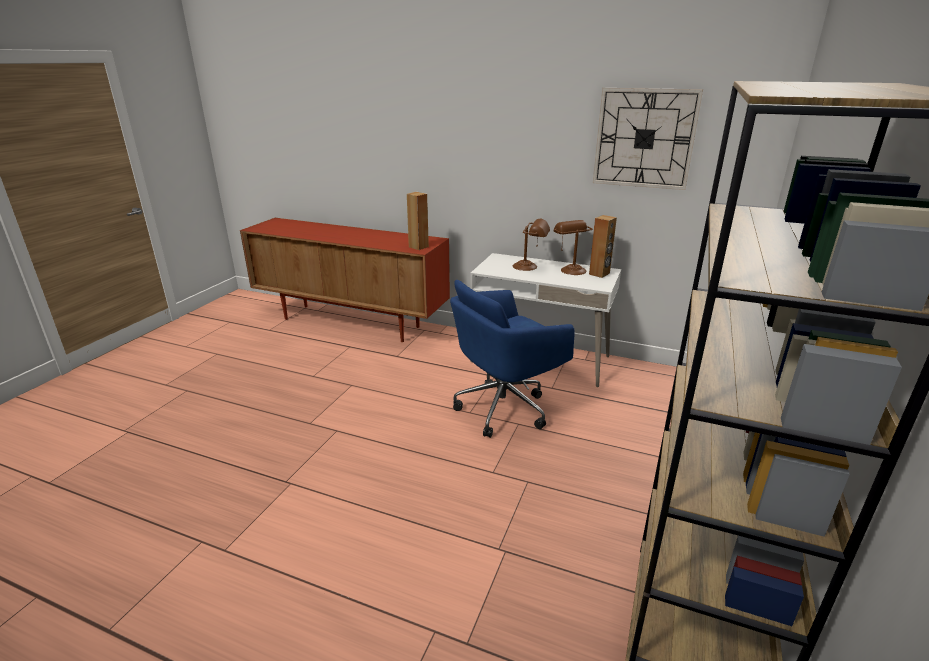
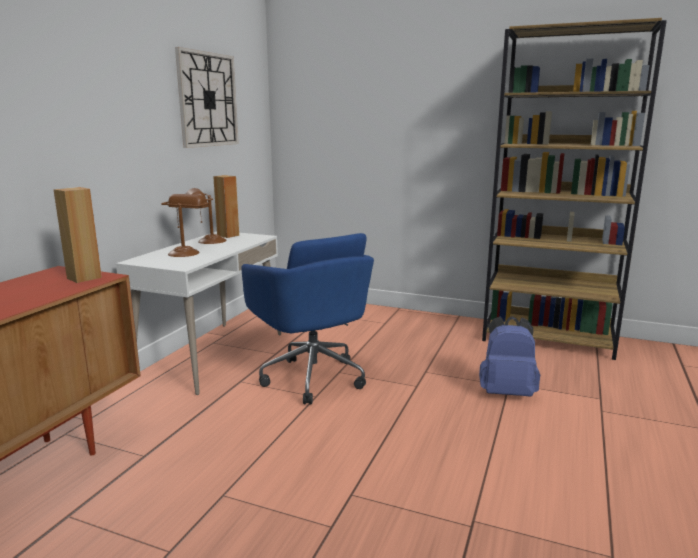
camera: 90 degrees left, 10 degrees down
(481, 543) = (506, 392): none -> blue backpack

